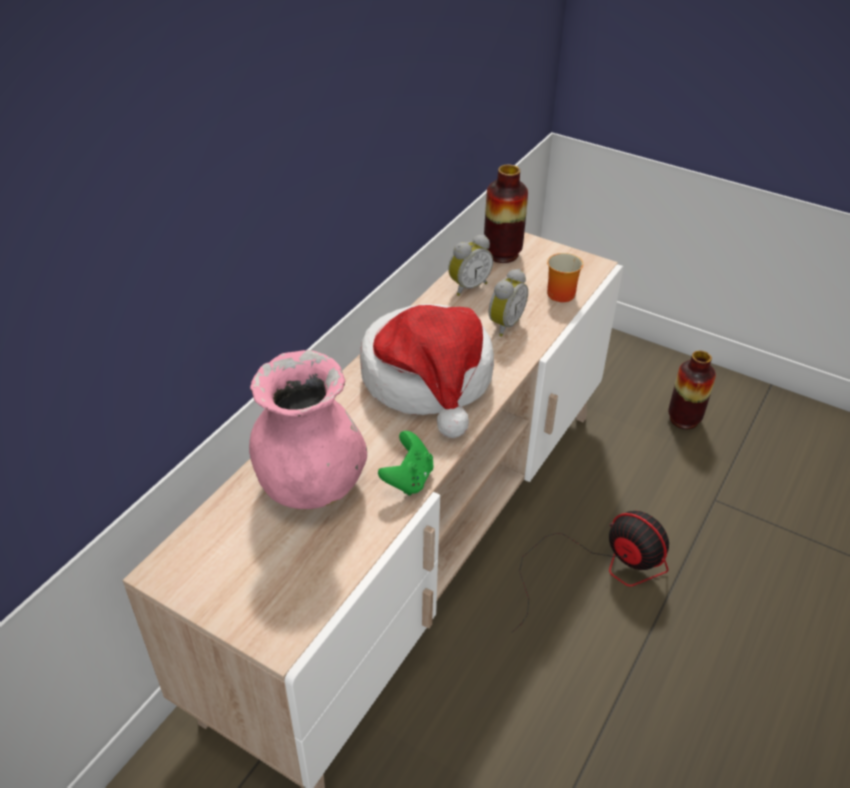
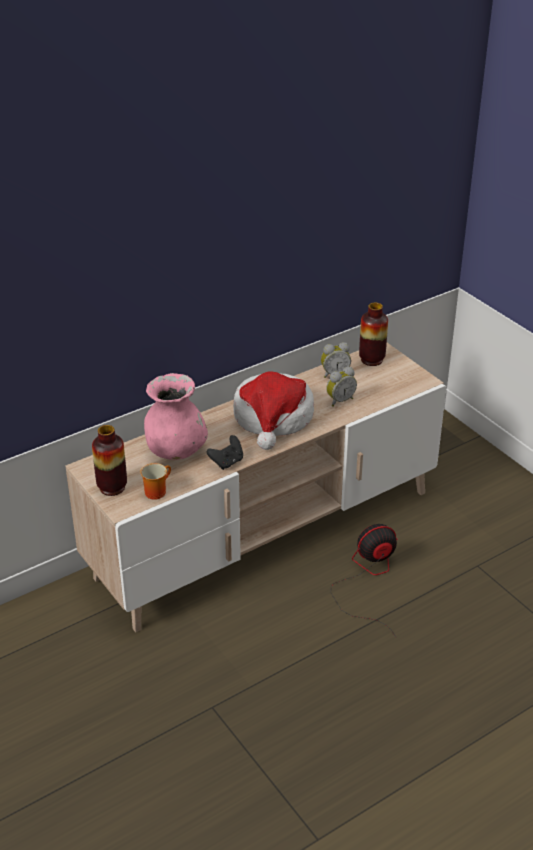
camera: 25 degrees right, 5 degrees down
(408, 479) = (227, 462): green game controller -> black game controller
(559, 291) = (389, 390): mug -> mug (156, 490)
(599, 568) = (368, 578): fan -> fan turned 90 degrees counterclockwise
(684, 419) = (495, 513): vase -> vase (112, 487)

